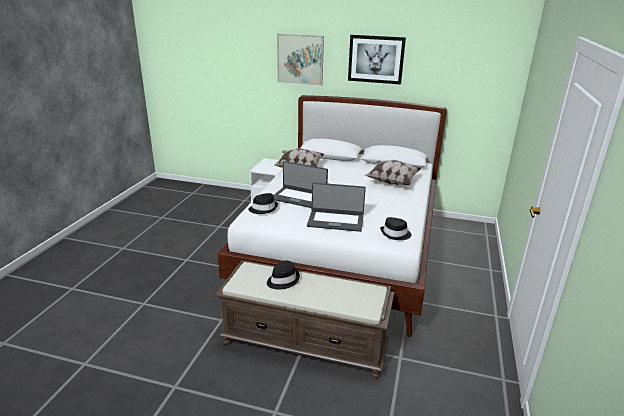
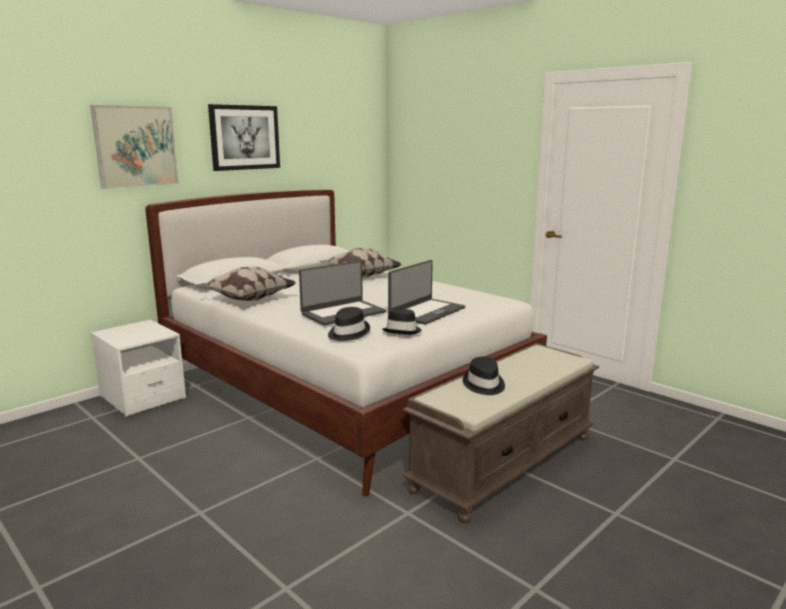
camera: 60 degrees left, 10 degrees down
(395, 234) = (484, 299): black hat -> black hat (402, 331)

